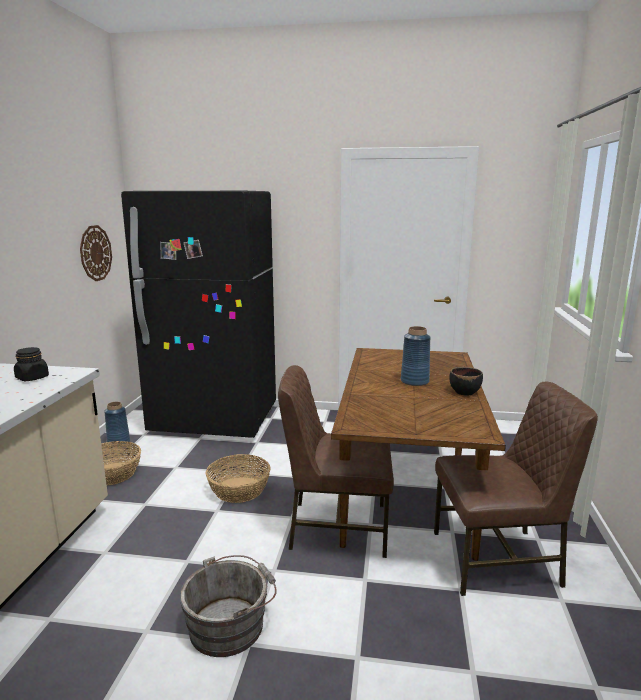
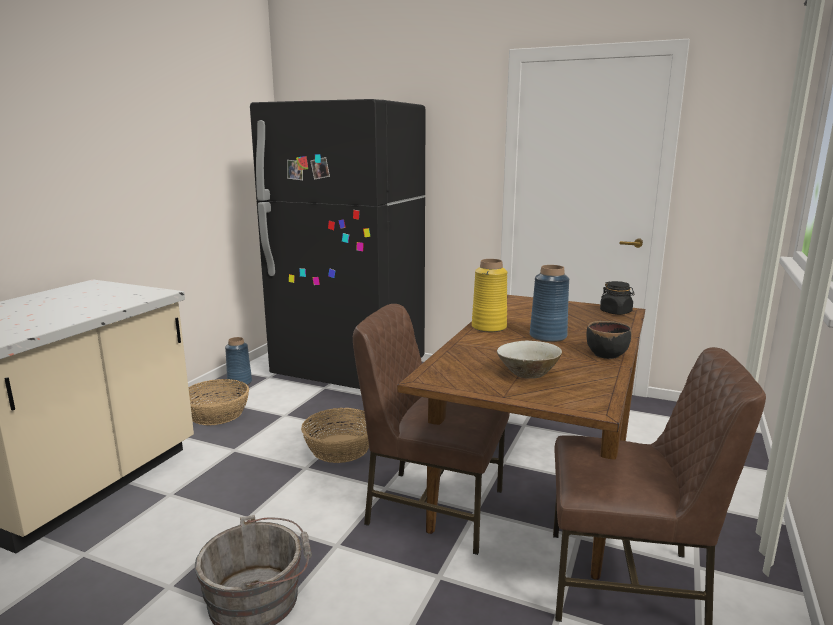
camera: 15 degrees right, 0 degrees up
(32, 378) = (112, 295): black jar -> black jar (616, 312)
(95, 253) = (230, 173): wall clock -> none
(366, 377) = (489, 327): none -> yellow vase
(420, 413) = (527, 373): none -> beige bowl

